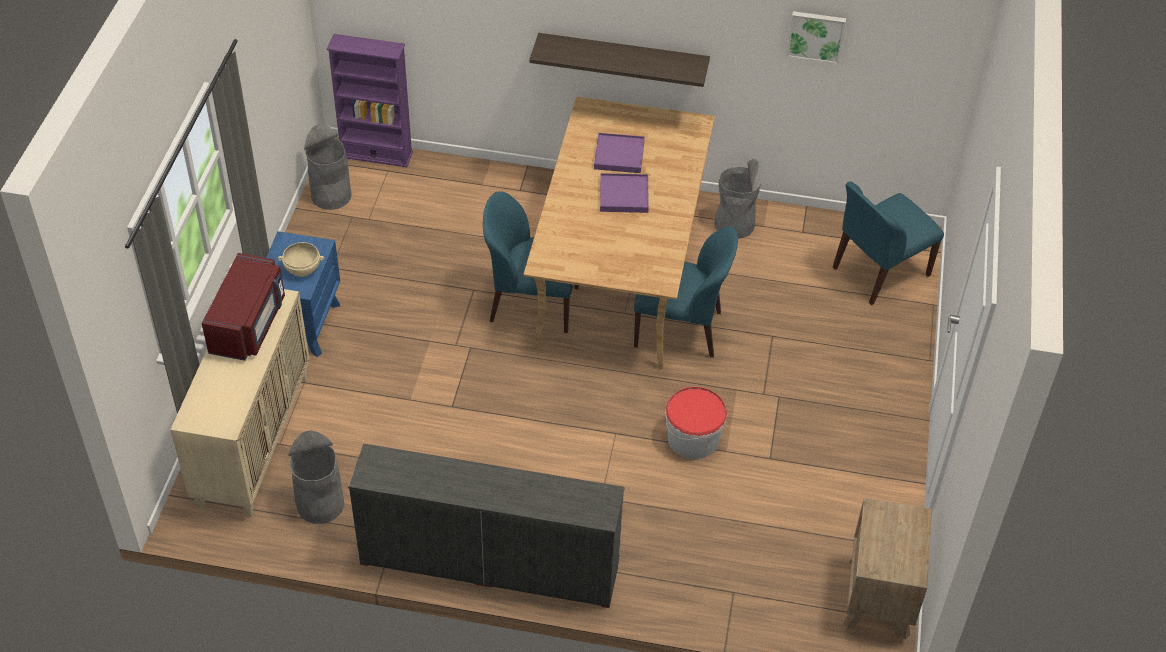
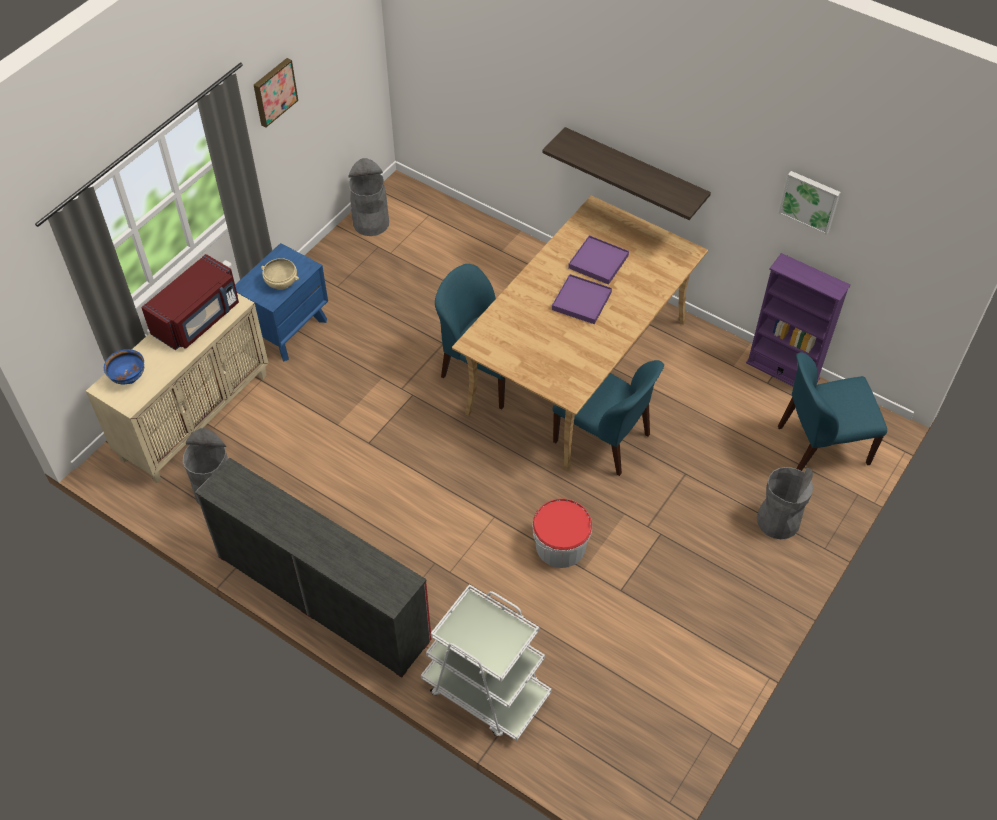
camera: 25 degrees right, 5 degrees up
(211, 403) = (129, 378): none -> blue bowl
(247, 67) = (274, 91): none -> picture
(376, 154) = (427, 197): purple bookcase -> purple bookcase (782, 371)
(695, 590) = (485, 690): none -> white cart
(734, 224) = (706, 356): grey trash can -> grey trash can (778, 520)
(879, 598) = (650, 765): brown nightstand -> none

